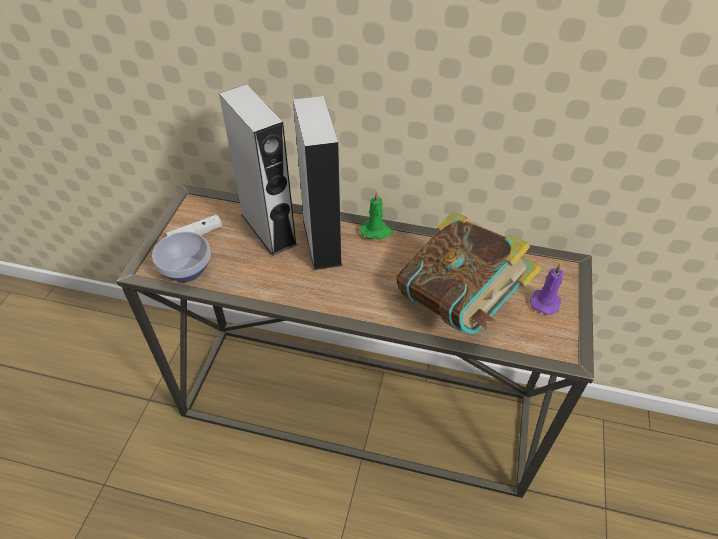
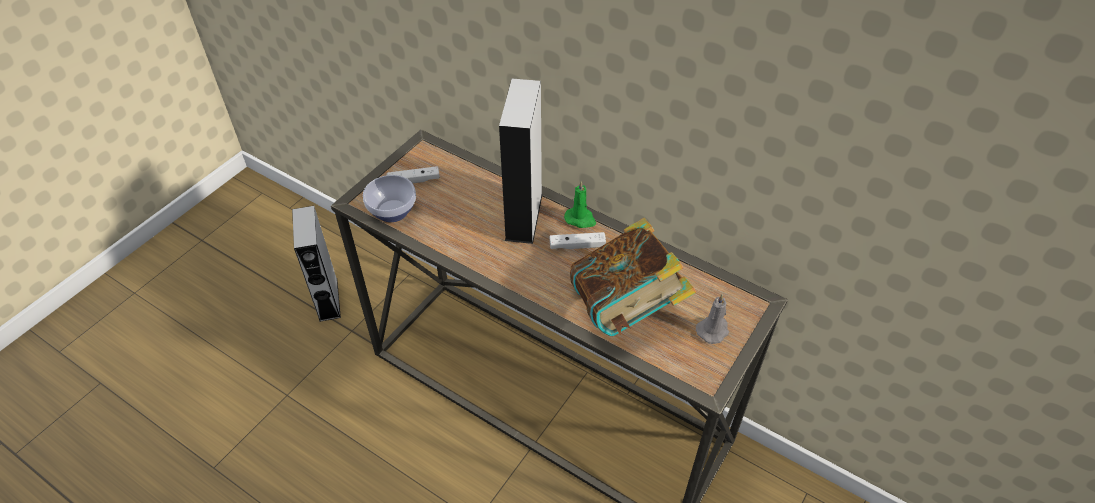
camera: 20 degrees right, 0 degrees up
(268, 229) = (480, 192): grey speaker -> grey speaker (328, 299)
(385, 256) = (577, 246): none -> white game controller
(545, 301) = (713, 330): purple candle -> grey candle

